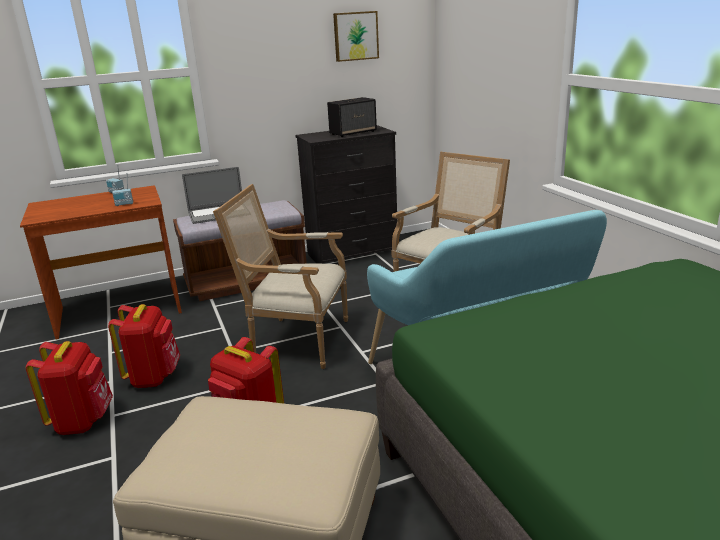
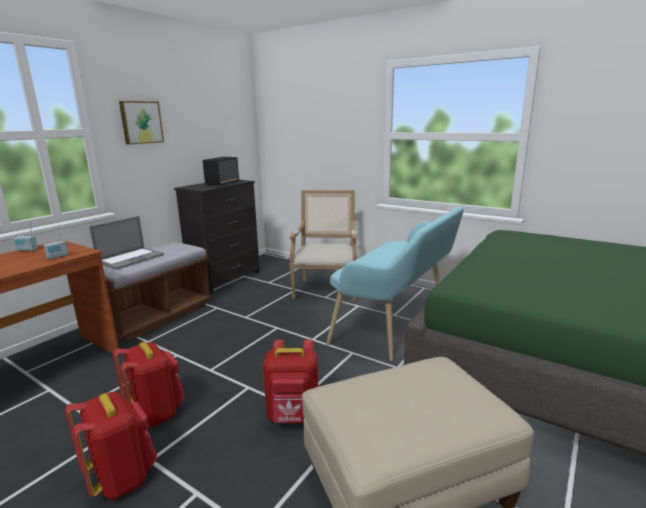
camera: 35 degrees left, 5 degrees down
(296, 341) = (254, 346): armchair -> none
(355, 36) = (209, 111): picture -> picture (141, 122)

